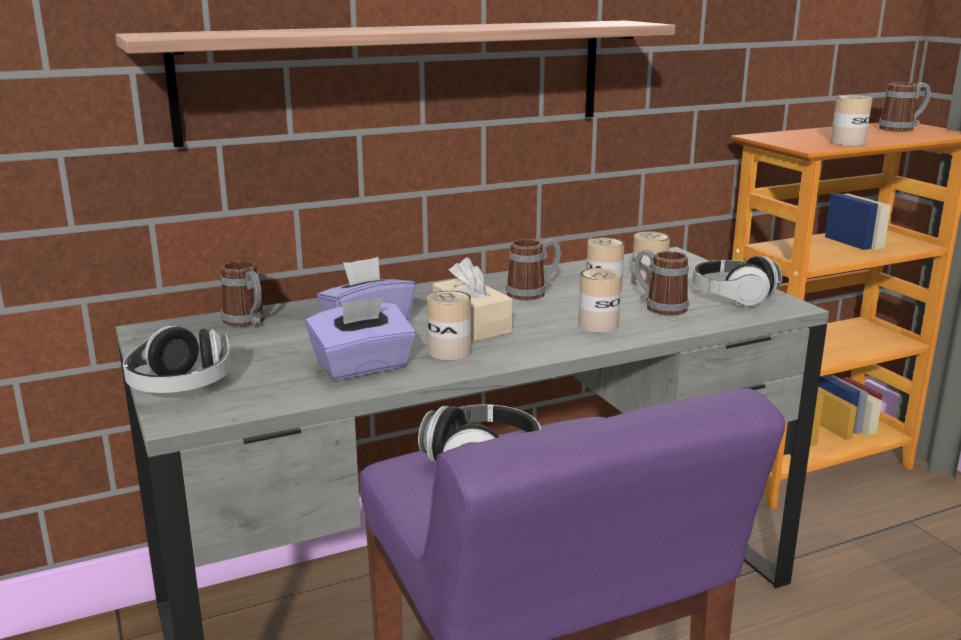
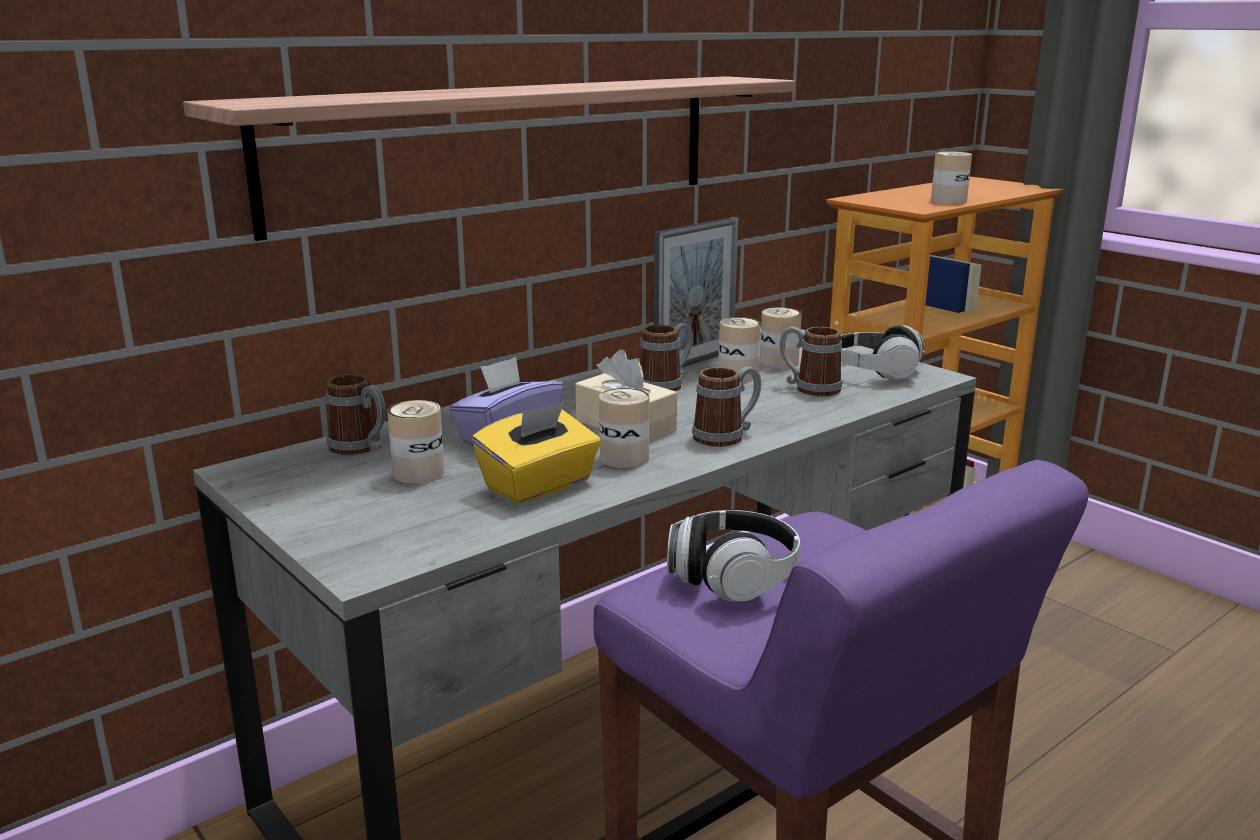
camera: 15 degrees left, 0 degrees up
(181, 387) = (338, 533): headphones -> none
(363, 367) = (539, 485): purple tissue box -> yellow tissue box
(573, 275) = (695, 362): none -> picture frame
(598, 325) = (761, 413): can -> can (418, 473)
(902, 129) = (982, 185): mug -> mug (726, 436)

